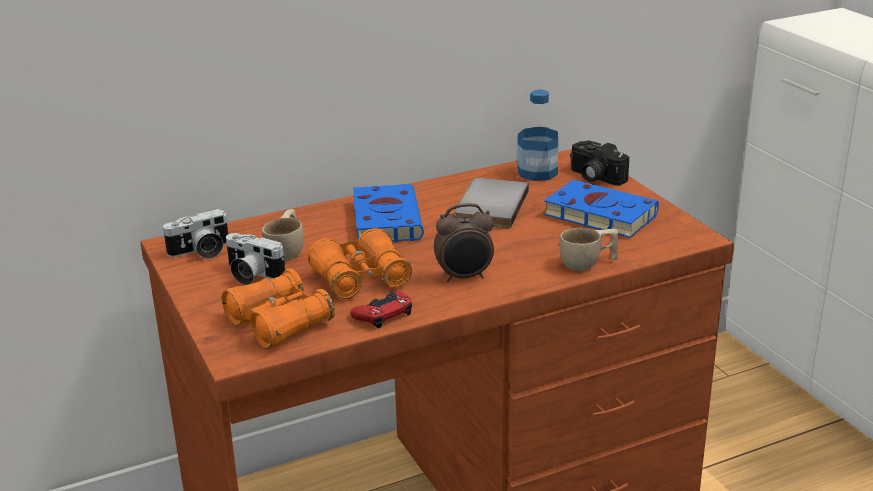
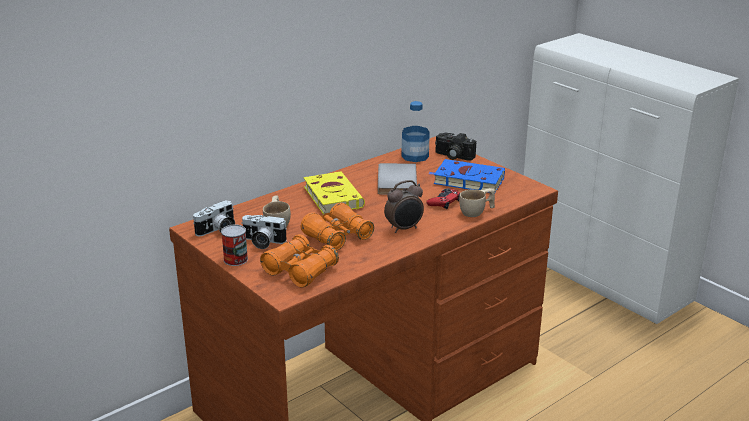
camera: 15 degrees left, 0 degrees up
(200, 296) = (235, 259): none -> can
(383, 314) = (365, 257): red game controller -> red game controller (444, 202)
(386, 219) = (332, 196): blue book -> yellow book

